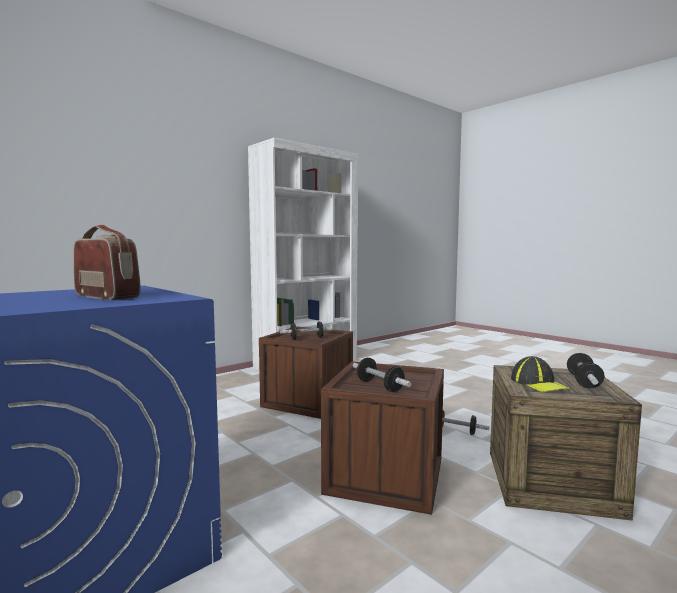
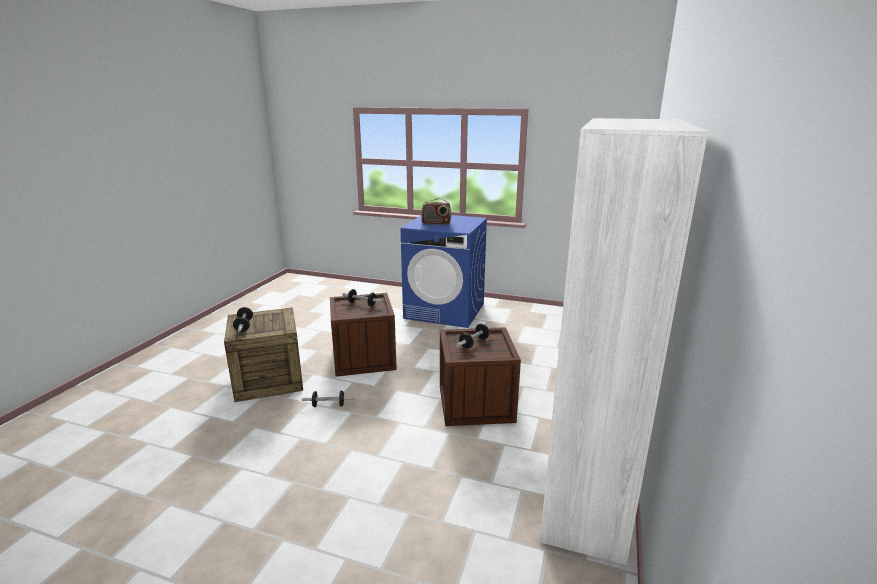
camera: 150 degrees right, 15 degrees up
(539, 384) = (273, 318): cap -> none

